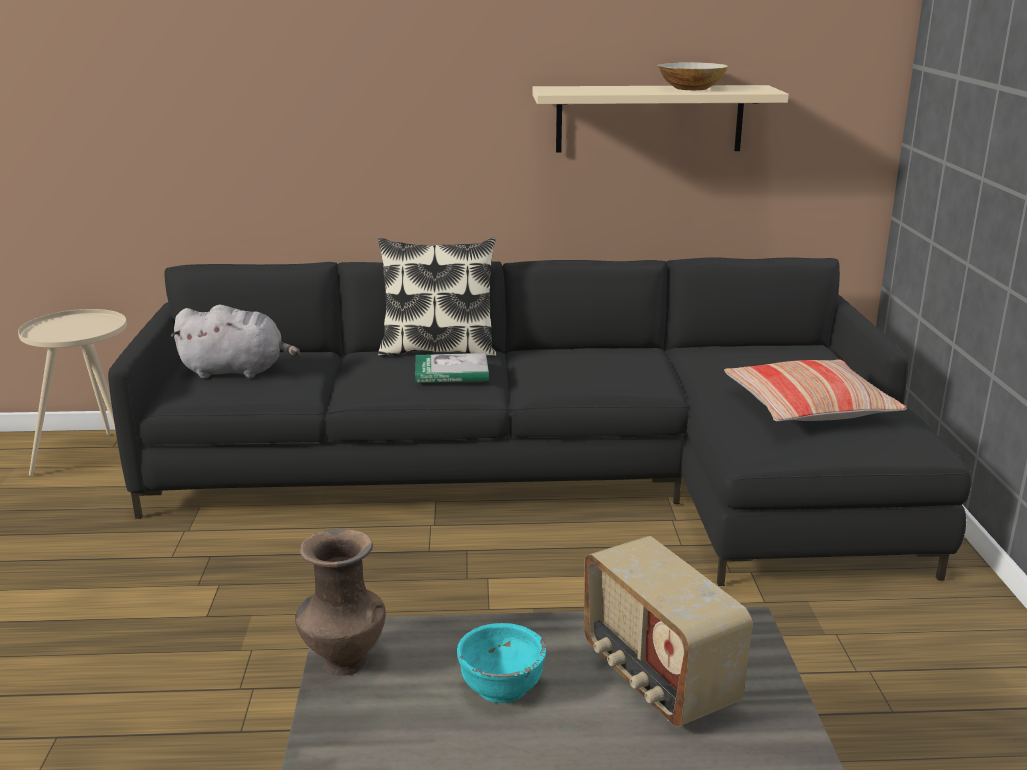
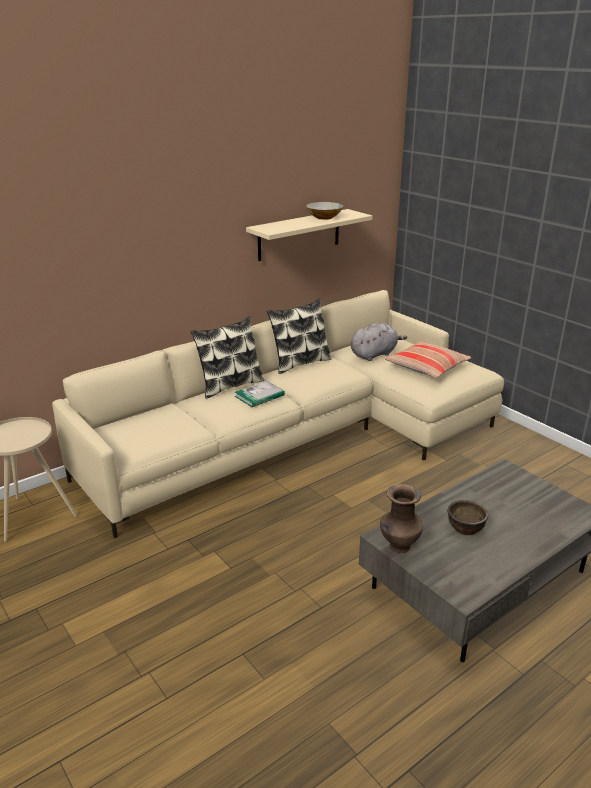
camera: 35 degrees left, 5 degrees up
(237, 371) = (146, 430): grey plush toy -> grey plush toy (374, 354)
(501, 687) = (465, 528): turquoise bowl -> brown bowl
(552, 479) = (300, 437): black sofa -> beige sofa
(592, 348) = (300, 363): none -> pillow
(656, 678) = (506, 501): radio -> none

